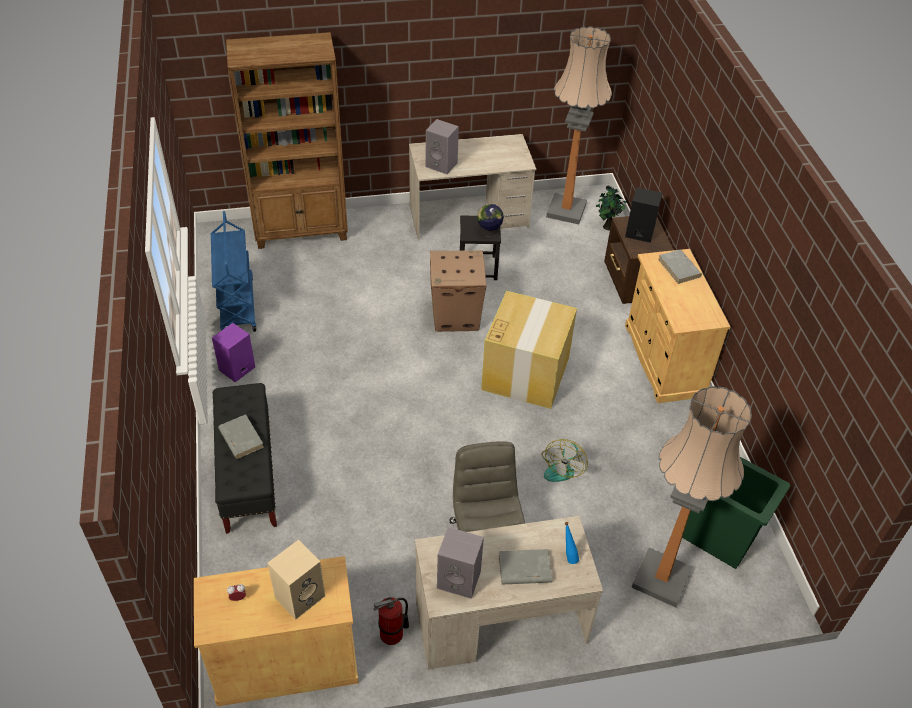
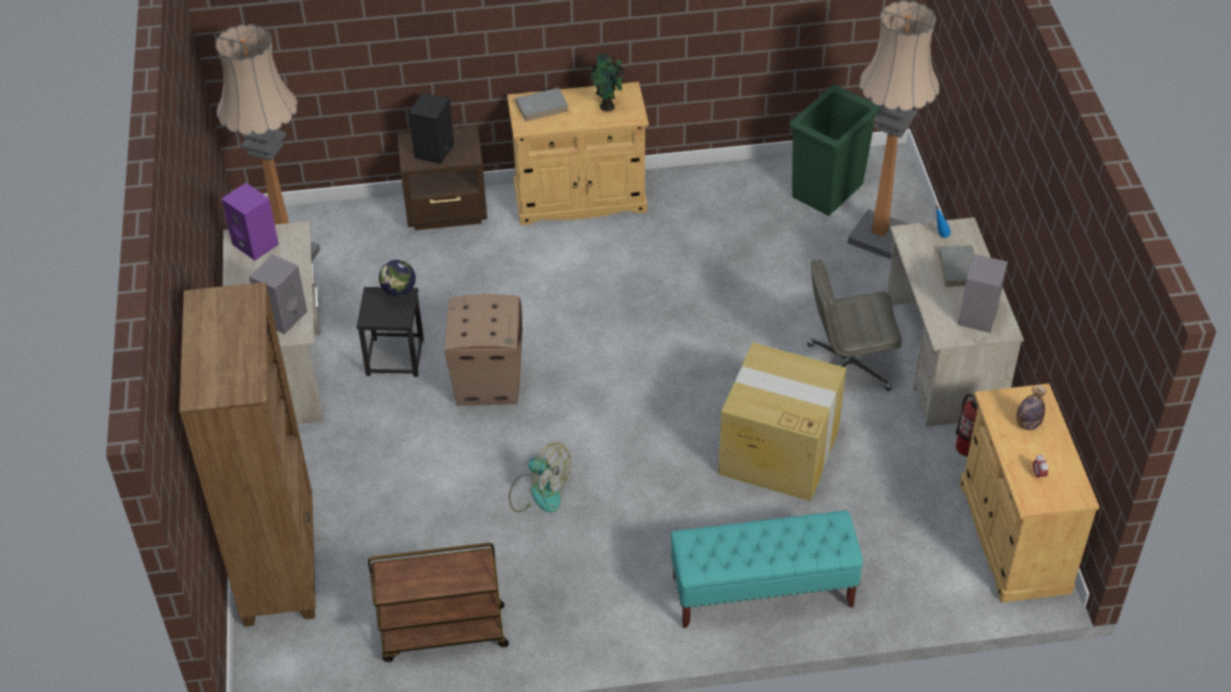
camera: 85 degrees left, 0 degrees up
(237, 305) = (442, 634): blue cart -> brown cart
(237, 369) = (577, 622): purple speaker -> purple speaker (256, 244)
(241, 438) = (768, 543): grey book -> none
(248, 474) = (762, 592): black bench -> turquoise bench
(300, 595) = (1027, 424): beige speaker -> bottle
(526, 373) = (595, 319): cardboard box -> cardboard box (777, 452)
(562, 467) = (741, 298): fan -> fan (538, 492)
(607, 227) = (331, 222): potted plant -> potted plant (607, 107)

